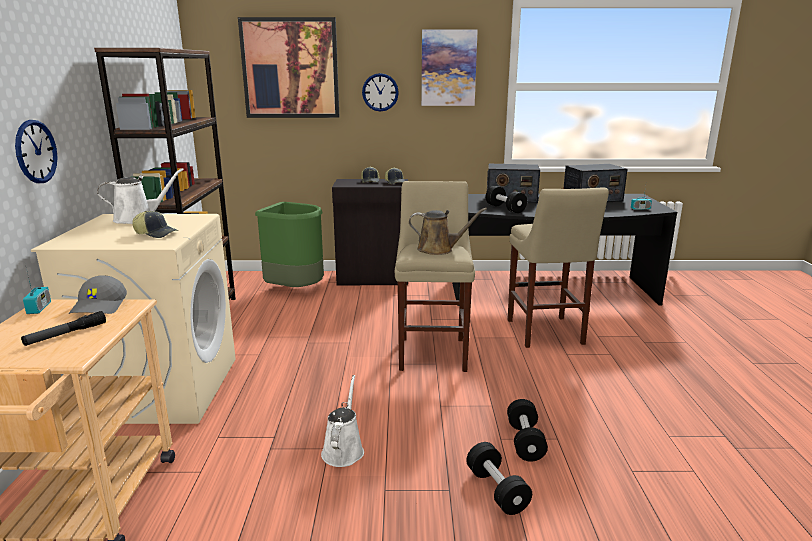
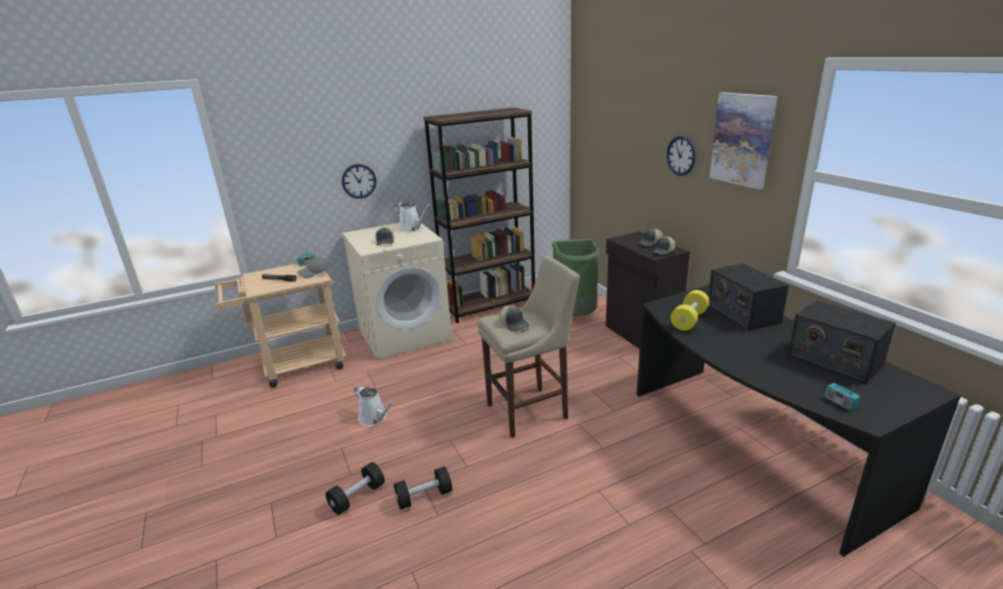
camera: 65 degrees right, 5 degrees up
(290, 68) = (623, 121): picture -> none
(343, 450) = (374, 418): white watering can -> white watering can turned 60 degrees clockwise
(439, 249) = (514, 324): brown watering can -> cap
(505, 208) = (689, 320): black dumbbell -> yellow dumbbell
(545, 334) = (632, 466): beige stool -> none

